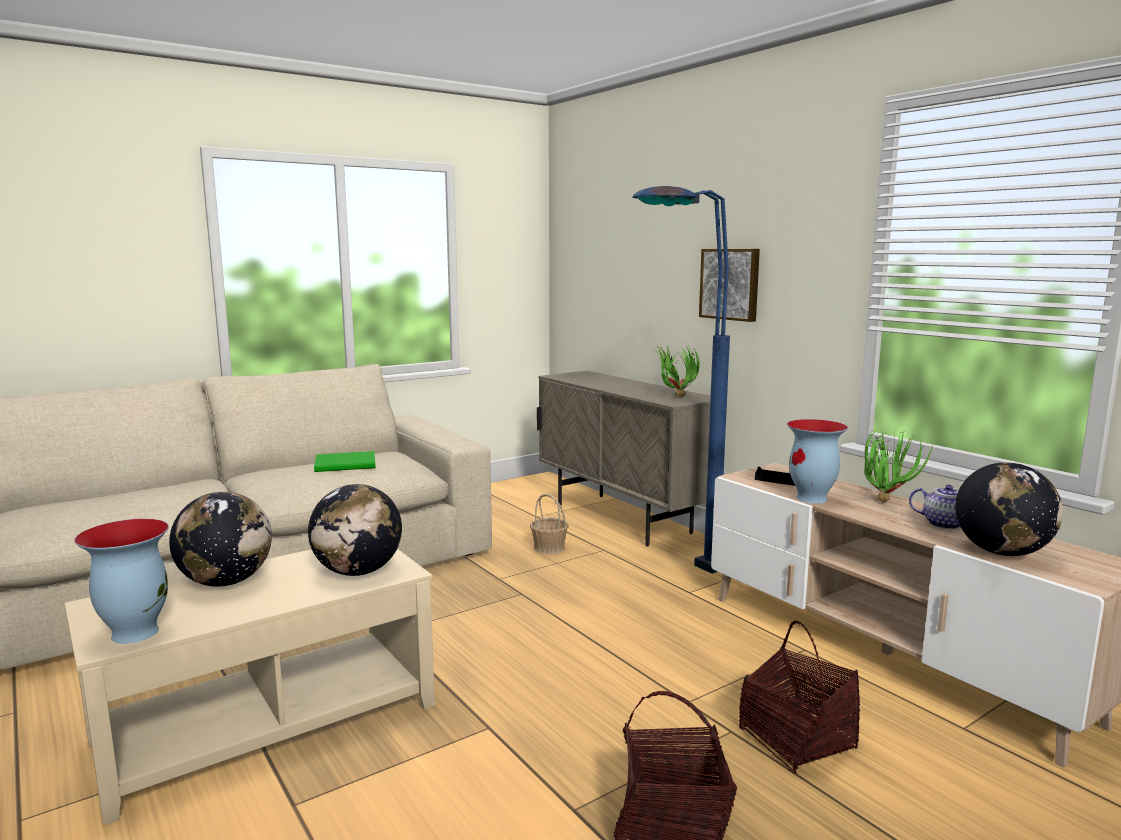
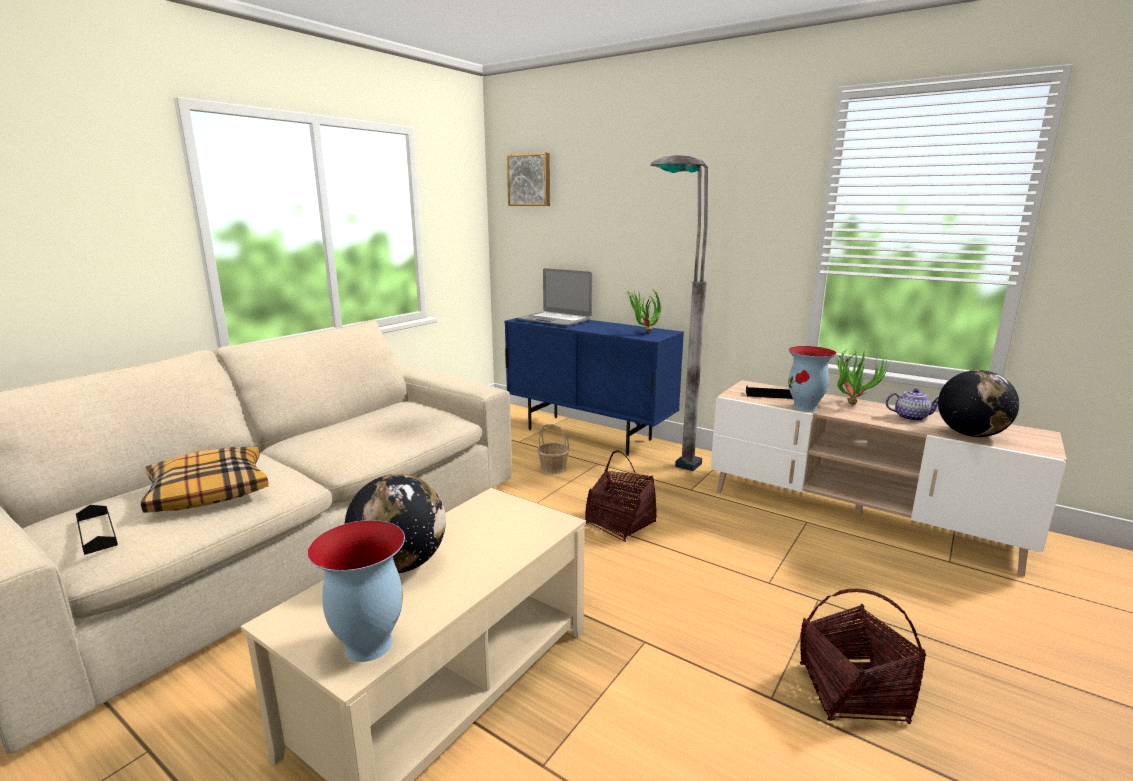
camera: 20 degrees left, 5 degrees up
(35, 521) = (97, 532): none -> black tray
(142, 503) = (209, 491): none -> pillow
(347, 464) = (384, 420): green book -> none
(358, 572) = (517, 529): globe -> none
(594, 378) = (555, 320): none -> laptop
(622, 519) = (589, 435): beige cabinet -> blue cabinet
(671, 579) = (668, 480): blue floor lamp -> grey floor lamp
(731, 284) = (685, 238): picture -> picture (530, 180)
(796, 739) = (863, 595): basket -> basket (620, 523)

